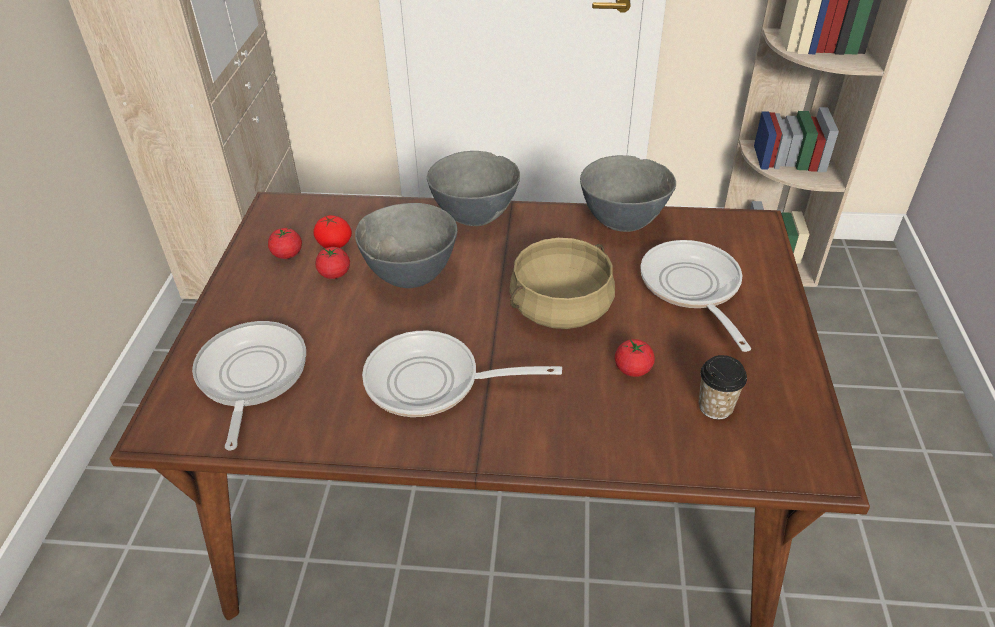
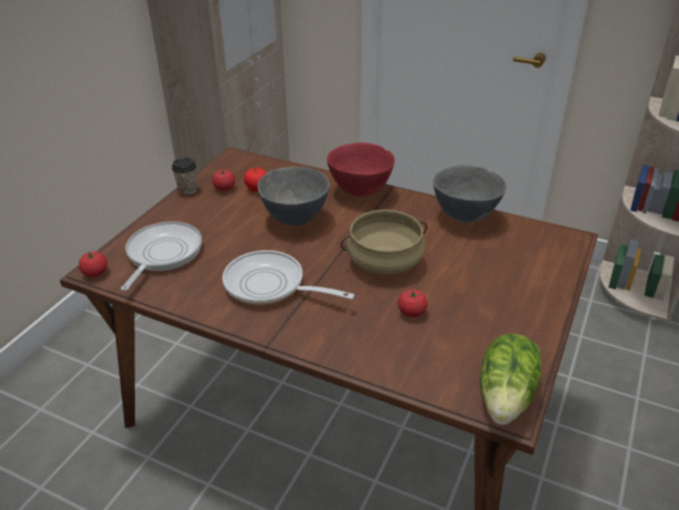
camera: 20 degrees right, 5 degrees down
(334, 274) = (247, 206): tomato -> tomato (95, 273)
(475, 217) = (360, 191): grey bowl -> red bowl
(692, 288) = (490, 271): frying pan -> none
(715, 407) = (456, 351): cup -> cup (188, 189)
(805, 449) = (507, 396): none -> lettuce

